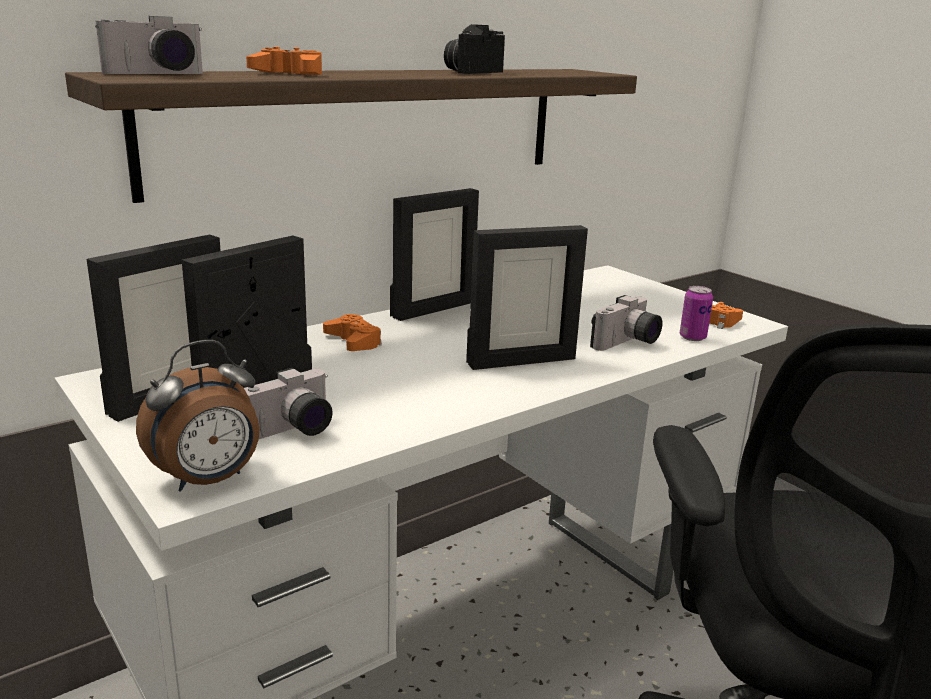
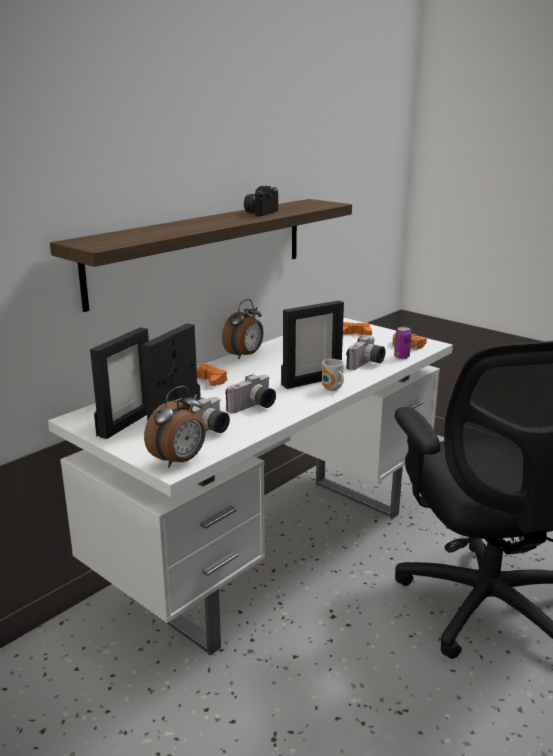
camera: 10 degrees left, 0 degrees up
(157, 74) = (104, 239): camera -> camera (253, 407)
(288, 73) = (168, 228): orange game controller -> orange game controller (355, 334)
(433, 309) = (245, 355): picture frame -> alarm clock
(550, 379) = (332, 389): none -> mug

